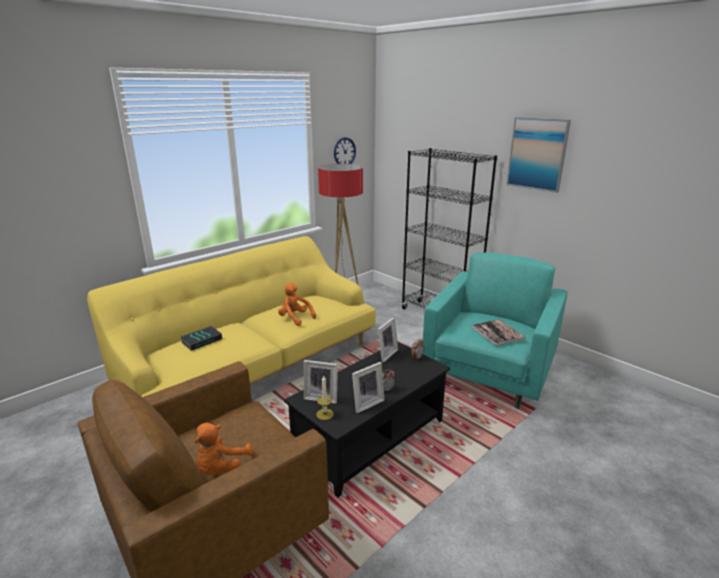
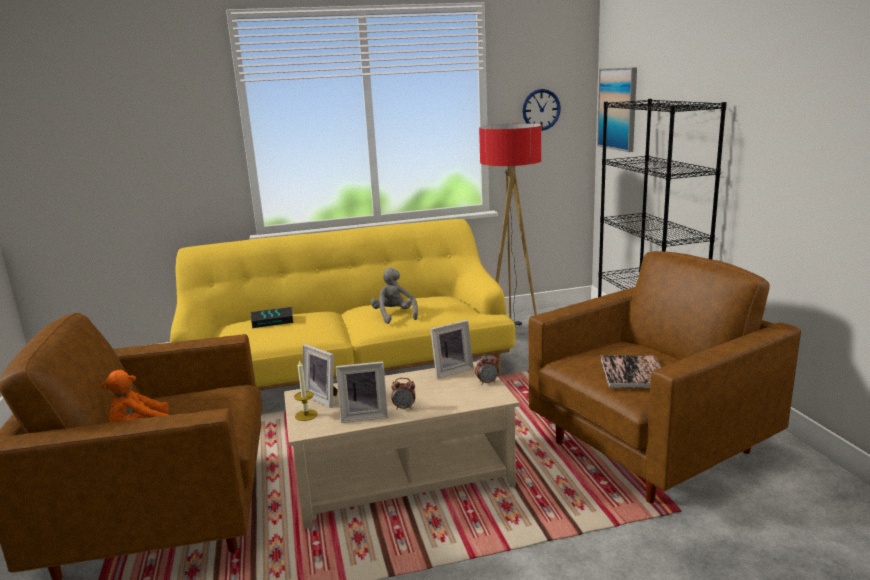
camera: 30 degrees right, 5 degrees down
(295, 318) = (394, 316): orange plush toy -> grey plush toy
(370, 438) = (403, 479): black coffee table -> beige coffee table
(489, 375) = (649, 449): turquoise armchair -> brown armchair
(537, 154) = (780, 95): picture -> picture (618, 109)

